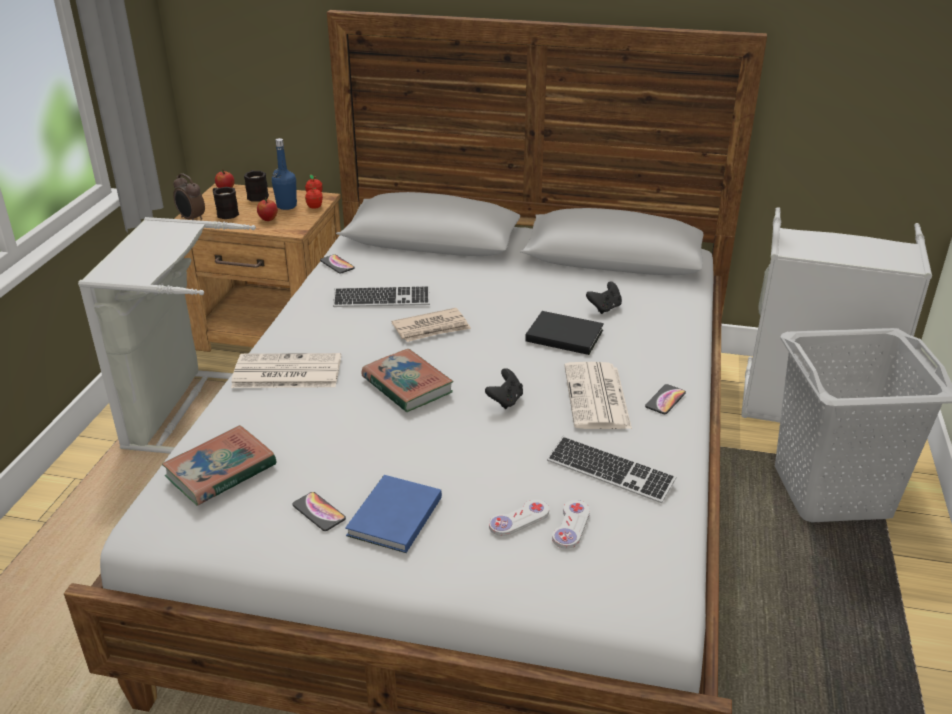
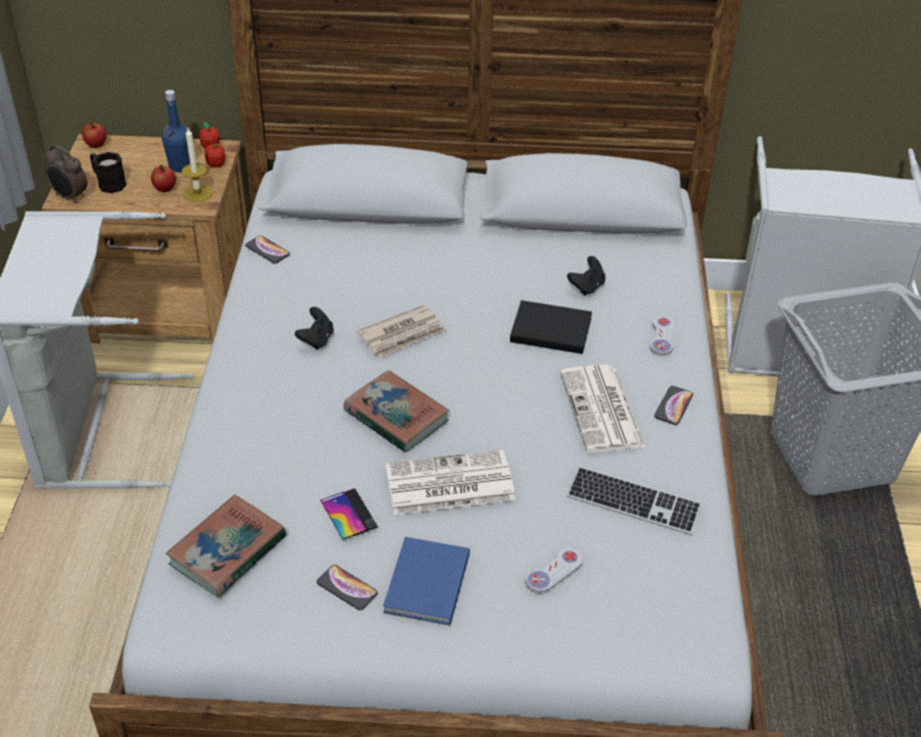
camera: 10 degrees left, 10 degrees up
(257, 195) = (138, 151): black mug -> none
(285, 372) = (255, 412): newspaper -> newspaper (448, 484)
(293, 223) = (197, 193): none -> candle
(339, 453) = (348, 514): none -> phone
(382, 299) = (334, 297): keyboard -> none
(505, 400) = (506, 425): black game controller -> black game controller (316, 340)
(571, 525) = (607, 573): white game controller -> white game controller (662, 337)

